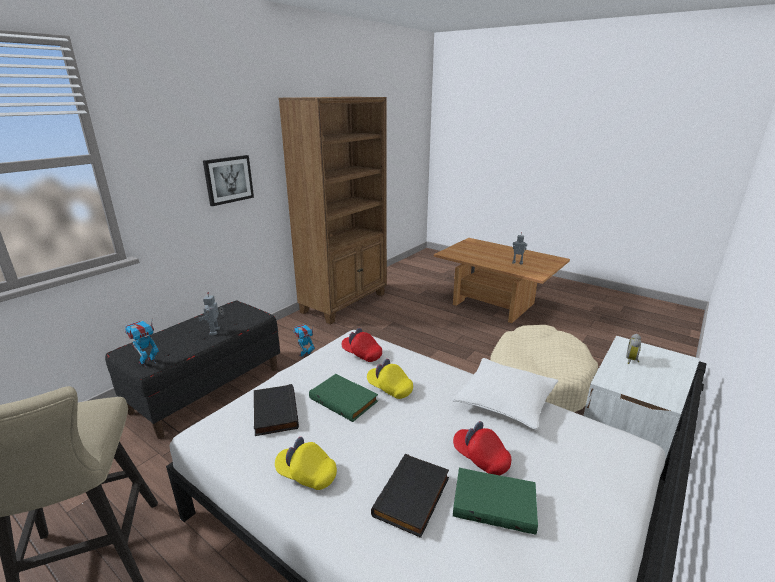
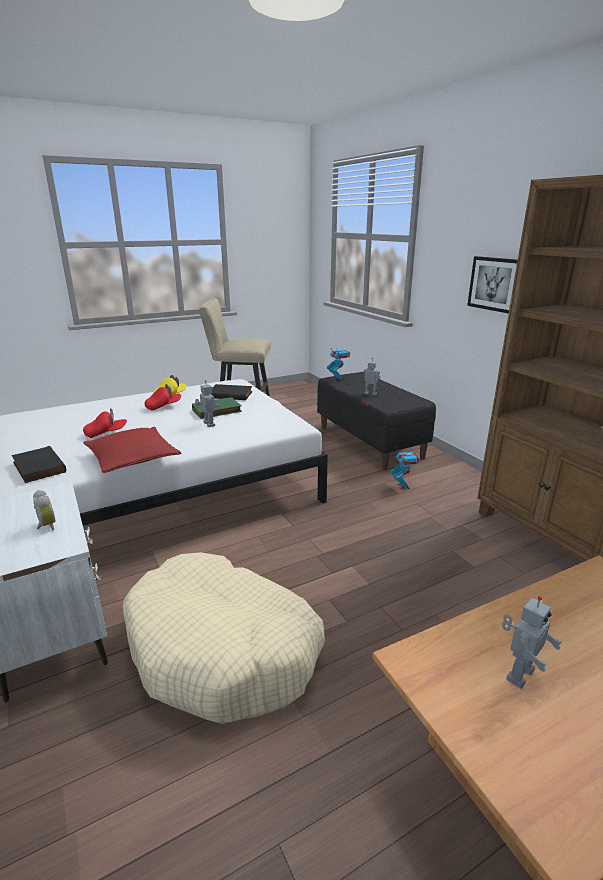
camera: 115 degrees right, 0 degrees up
(362, 354) = (265, 423): red cap -> red cap (163, 406)
(389, 389) = (208, 424): yellow cap -> toy robot
(413, 497) = (116, 411): black book -> black book (37, 467)
(495, 502) = (77, 425): green book -> none
(505, 400) = (133, 458): white pillow -> red pillow

